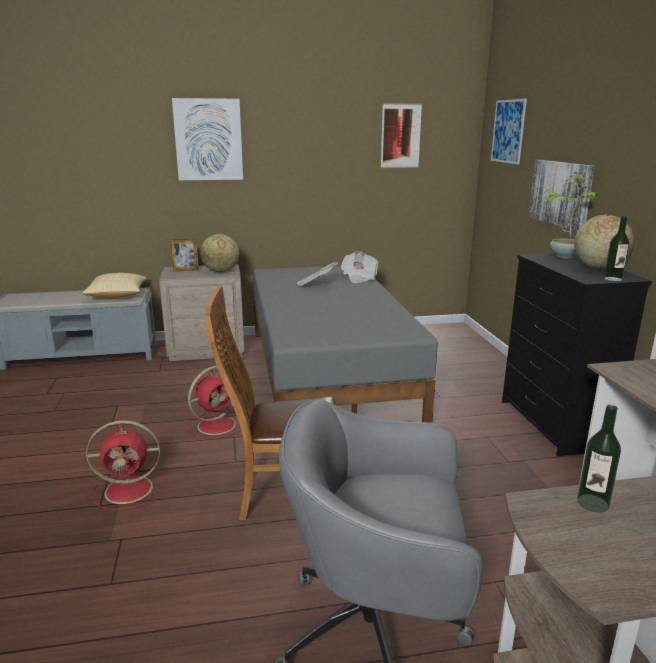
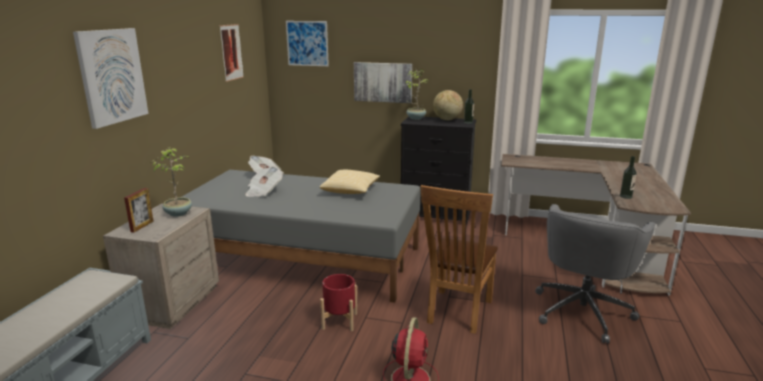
camera: 65 degrees left, 0 degrees up
(117, 296) = (93, 289): pillow -> pillow (350, 191)
(218, 425) = (339, 321): red fan -> red planter
(220, 272) = (178, 213): globe -> potted plant

